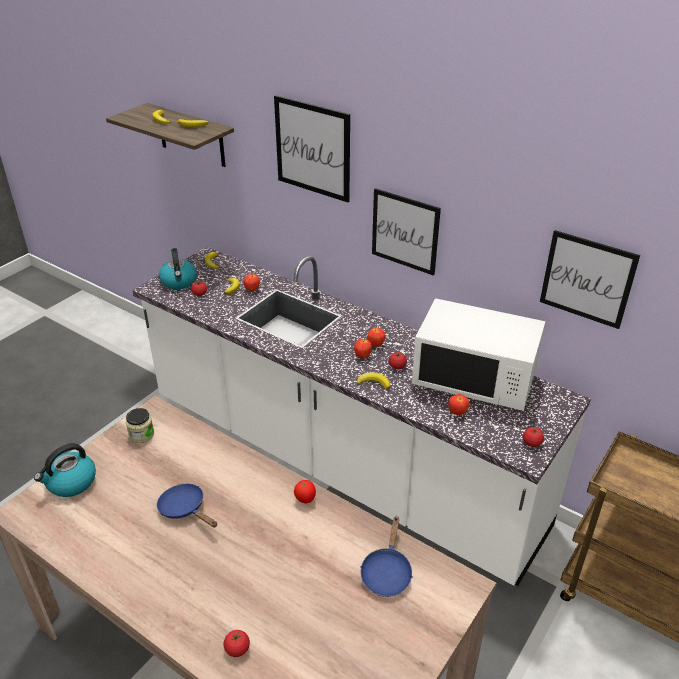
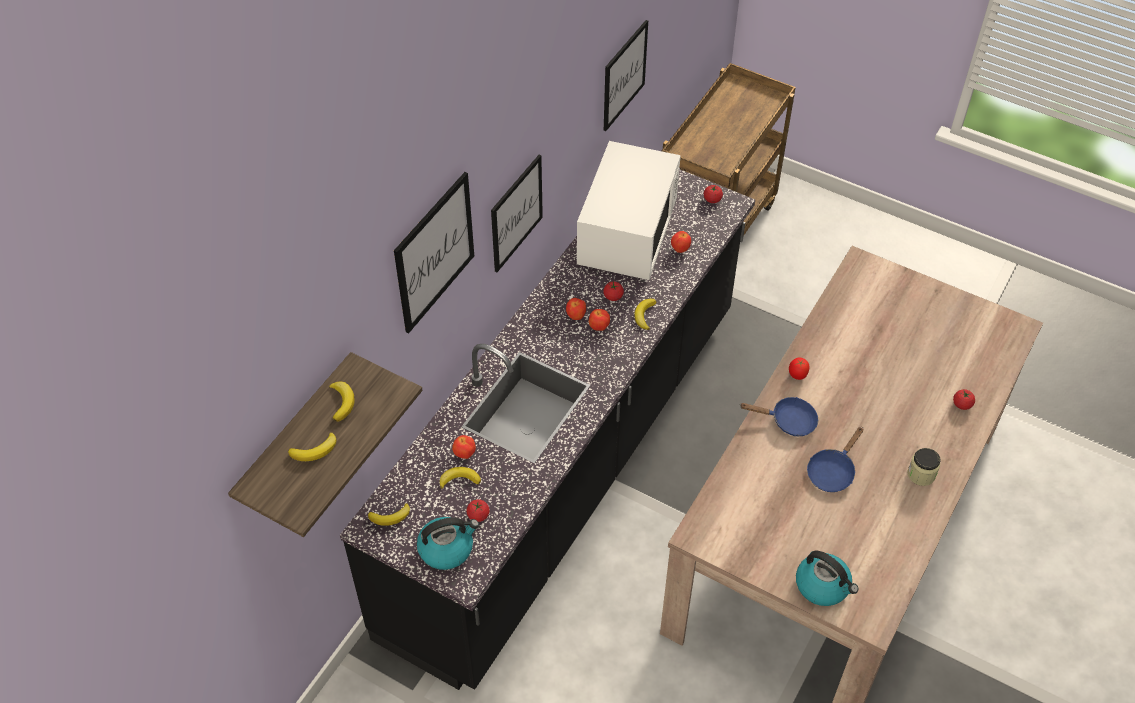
camera: 95 degrees left, 15 degrees up
(141, 434) = (738, 537): jar -> jar (921, 474)
(339, 462) = (567, 468): white counter -> black counter
(386, 572) = (862, 313): blue frying pan -> blue frying pan (788, 421)

